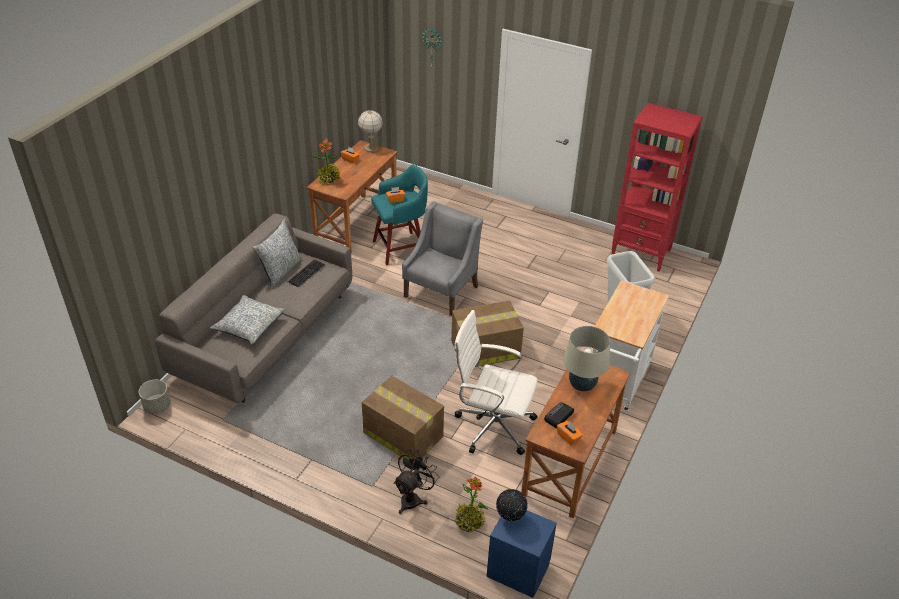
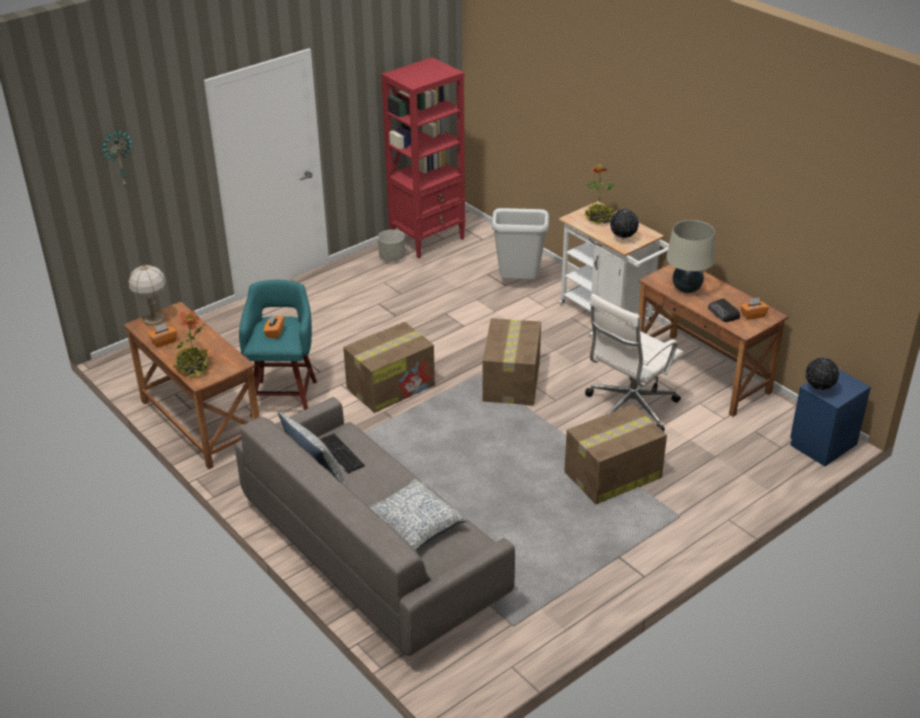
camera: 65 degrees left, 5 degrees down
(157, 406) = (453, 690): grey planter -> grey planter (392, 257)
(413, 498) = (708, 490): black fan -> none
(442, 291) = (391, 386): grey armchair -> cardboard box
(469, 521) = (753, 459): potted plant -> potted plant (599, 219)
(615, 323) = (623, 239): none -> globe

